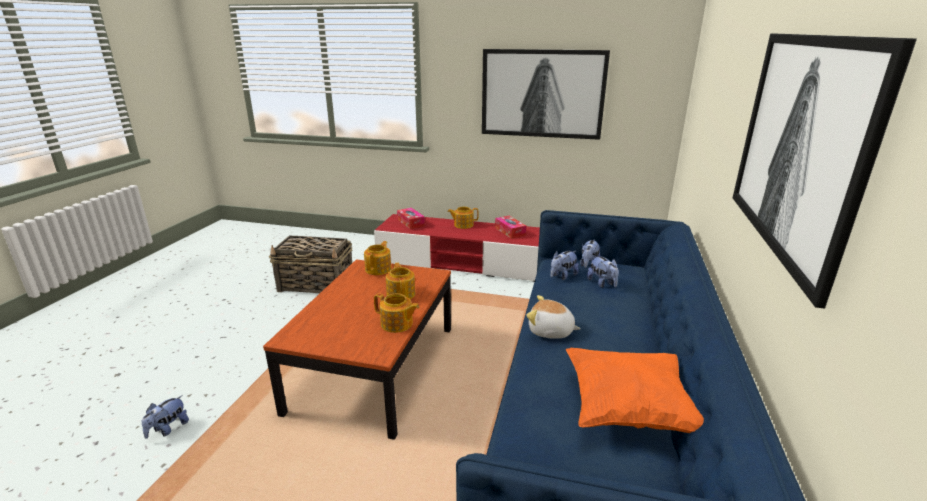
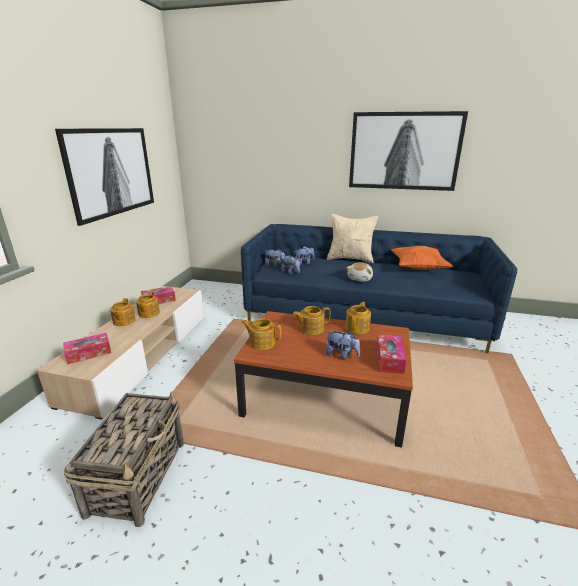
camera: 90 degrees left, 0 degrees up
(168, 429) = (452, 539): plush toy -> plush toy (342, 355)
(317, 337) = (389, 359): none -> tissue box
(462, 263) = (141, 356): red tv stand -> beige tv stand
(479, 231) = (148, 313): none -> teapot
(652, 328) = (350, 259): none -> beige pillow

